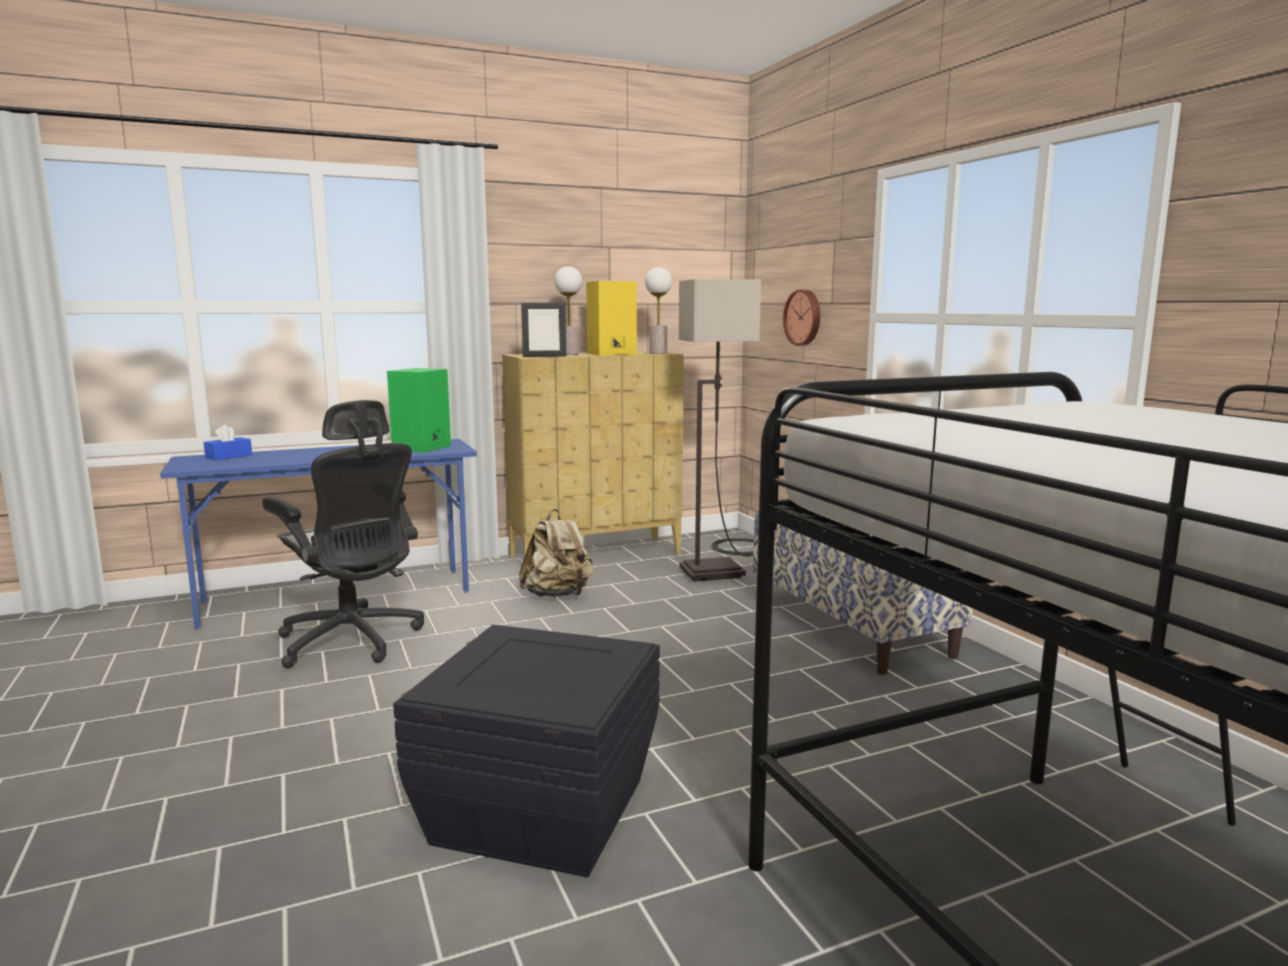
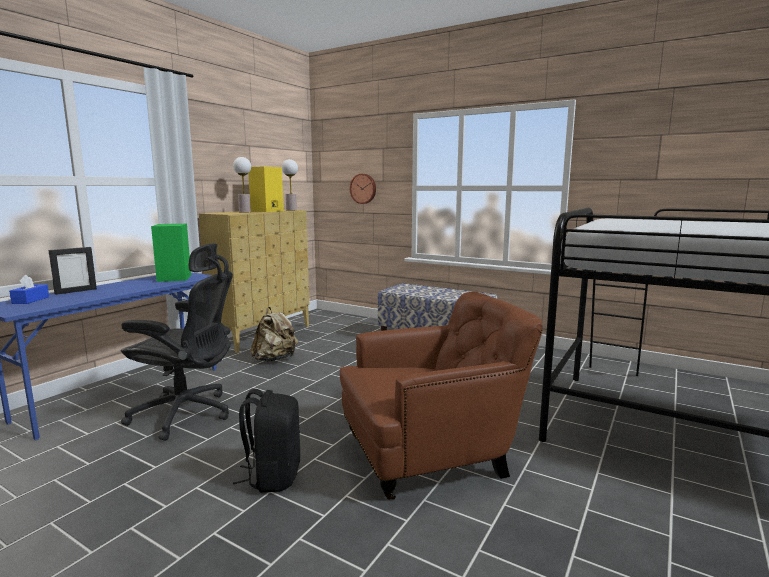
camera: 35 degrees left, 0 degrees up
(314, 756) = (273, 476): none -> black backpack
(538, 811) = (432, 454): black storage box -> brown armchair
(544, 356) = (238, 213): picture frame -> picture frame (76, 291)
(729, 559) = (337, 324): floor lamp -> none

